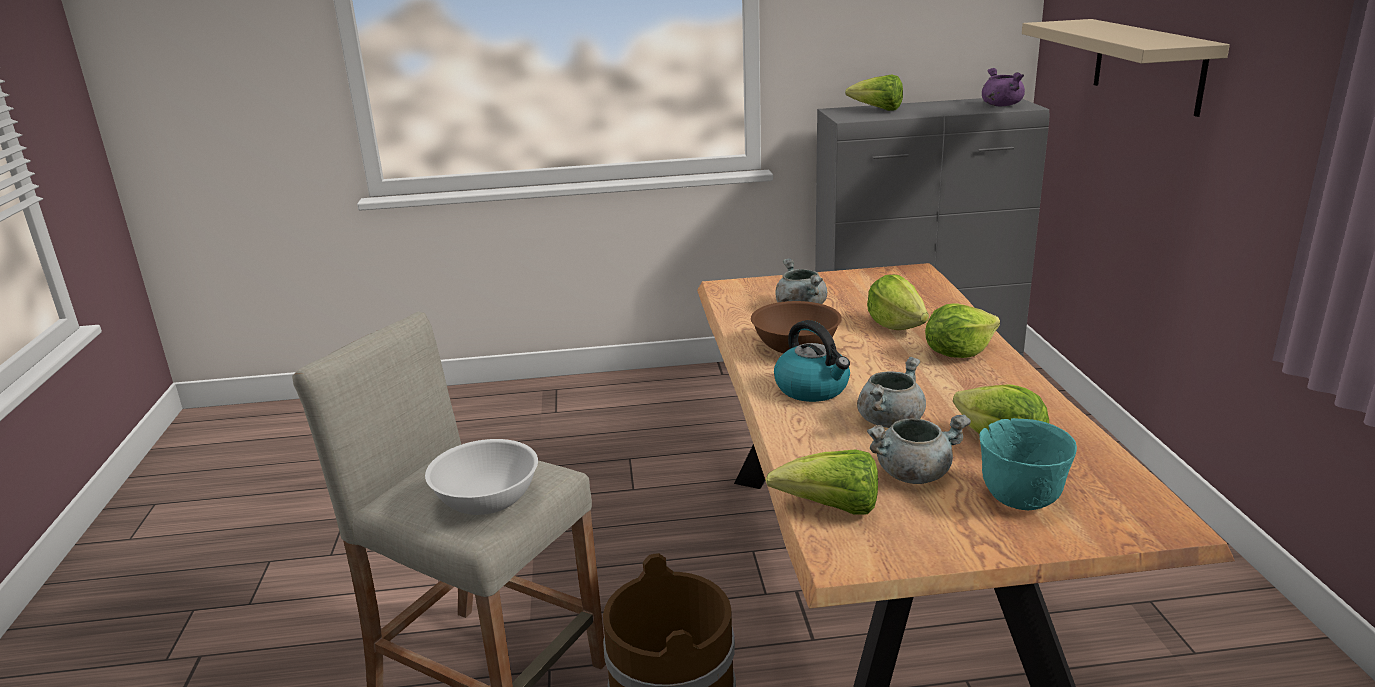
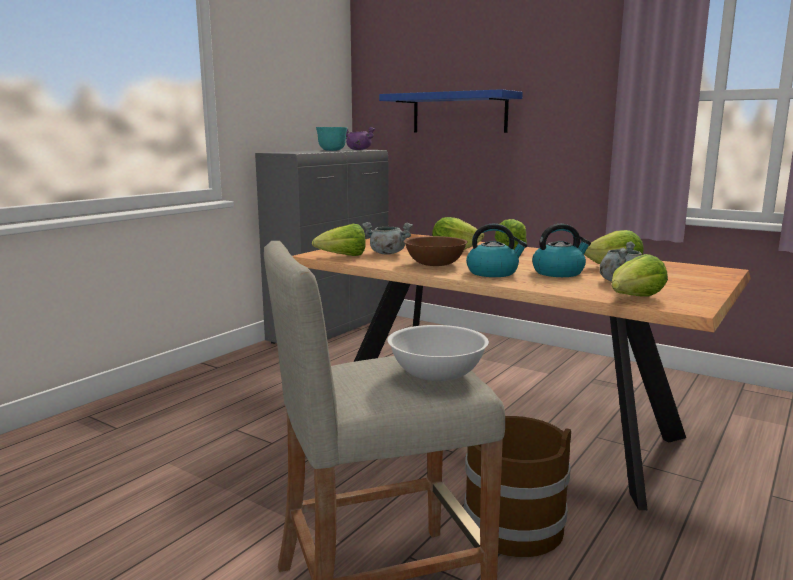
camera: 50 degrees left, 10 degrees down
(877, 110) = (297, 151): lettuce -> lettuce (343, 256)
(890, 421) = (559, 272): grey cooking pot -> kettle
(1019, 497) = (672, 277): turquoise bowl -> turquoise bowl (331, 150)
(1147, 65) = (459, 113): beige shelf -> blue shelf

